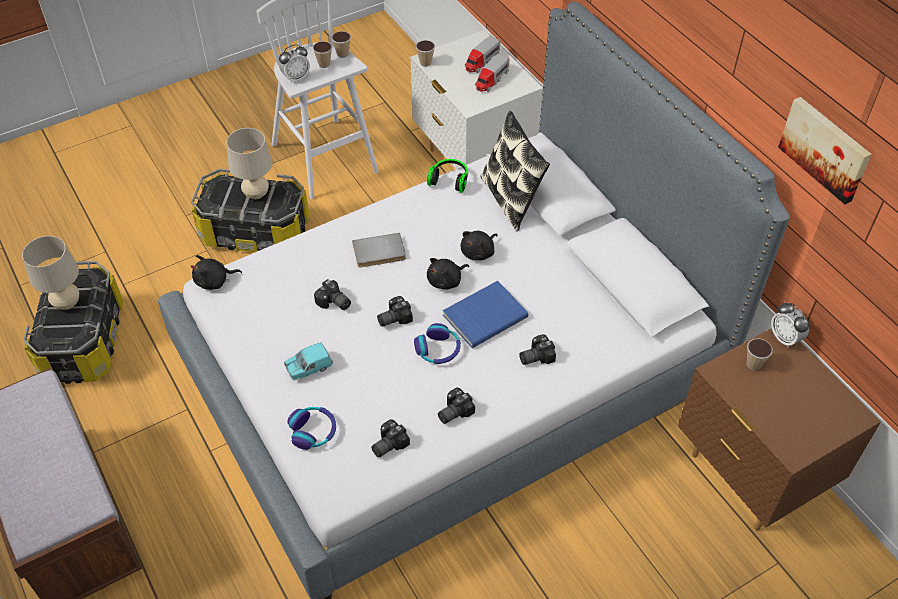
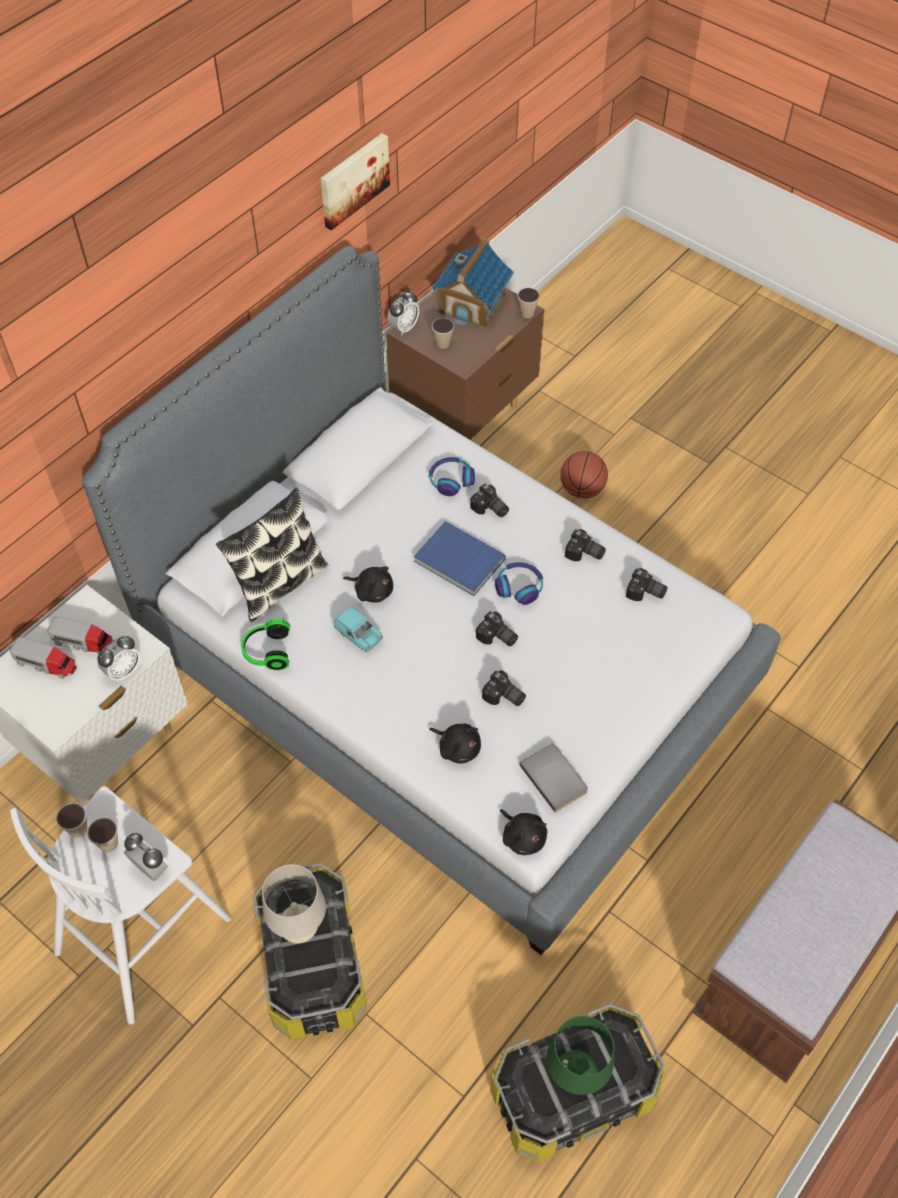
camera: 110 degrees left, 5 degrees up
(67, 303) = (574, 1077): beige table lamp -> green table lamp
(309, 368) = (595, 689): turquoise toy car -> turquoise toy car (358, 635)
(313, 431) = (664, 656): headphones -> headphones (451, 480)
(333, 303) = (504, 697): camera -> camera turned 105 degrees clockwise
(379, 253) = (411, 682): grey book -> grey book (555, 777)
(425, 63) = (64, 728): cup -> cup (527, 313)
(446, 281) = (426, 607): black plush toy -> black plush toy (457, 748)
(457, 94) = (123, 671): none -> alarm clock
(620, 551) = (581, 489): none -> basketball
(811, 408) = (473, 304): none -> toy house

